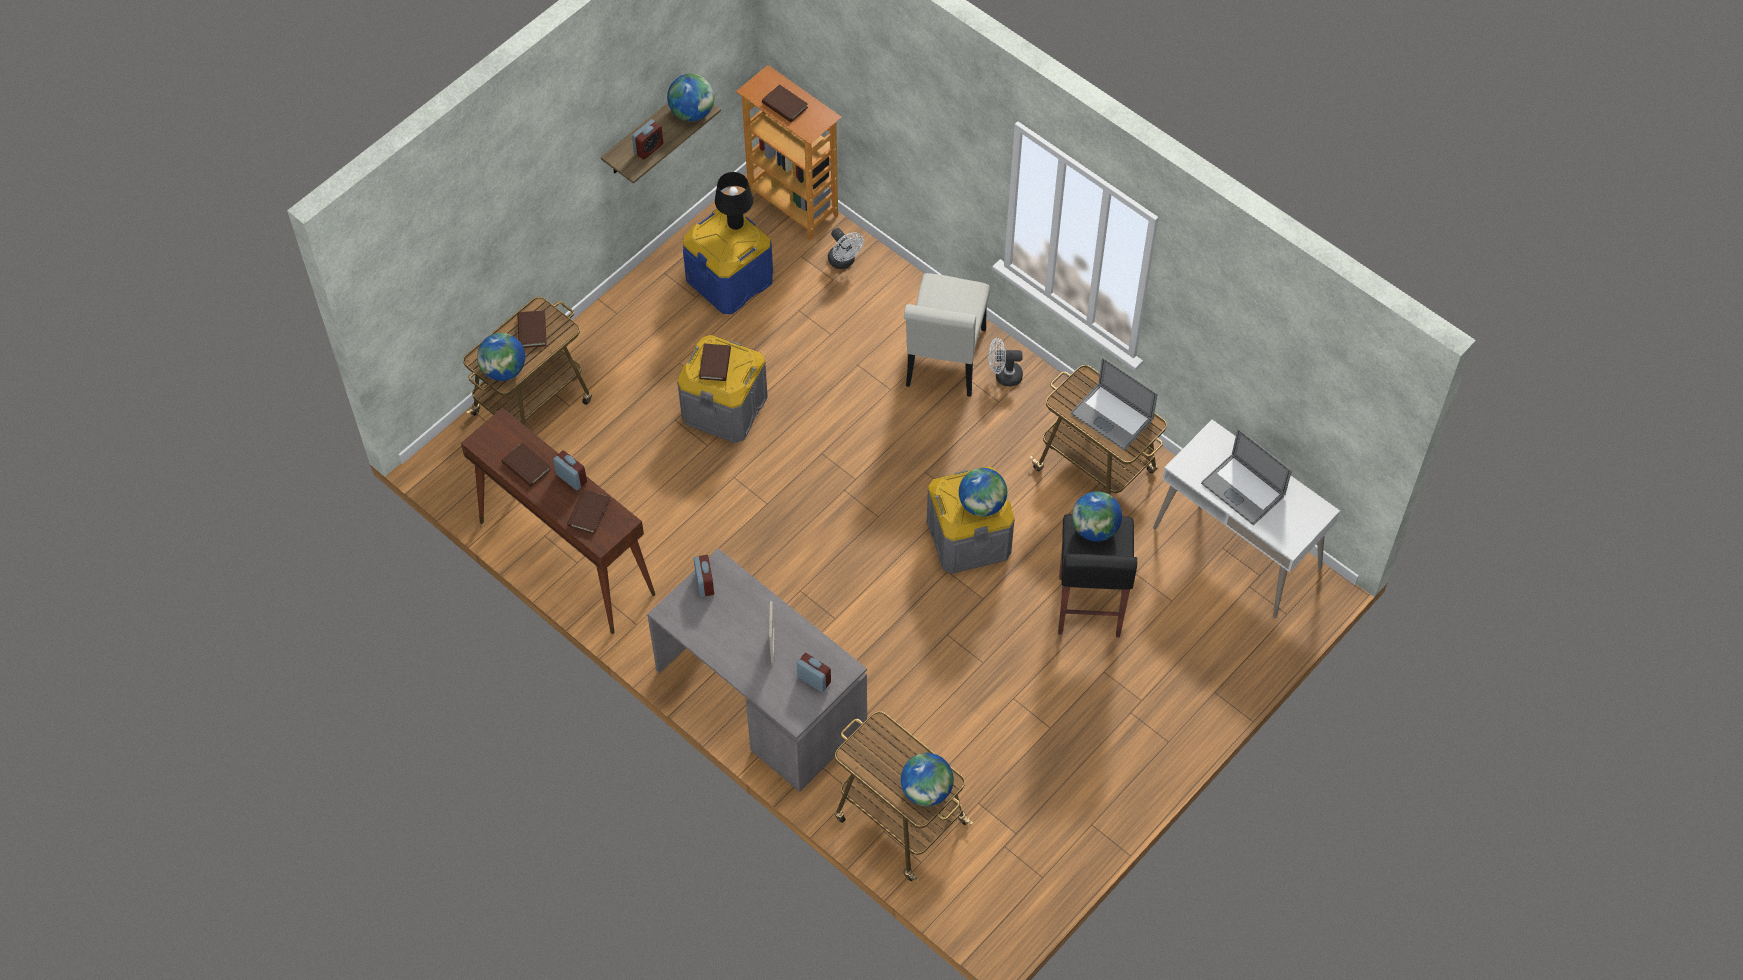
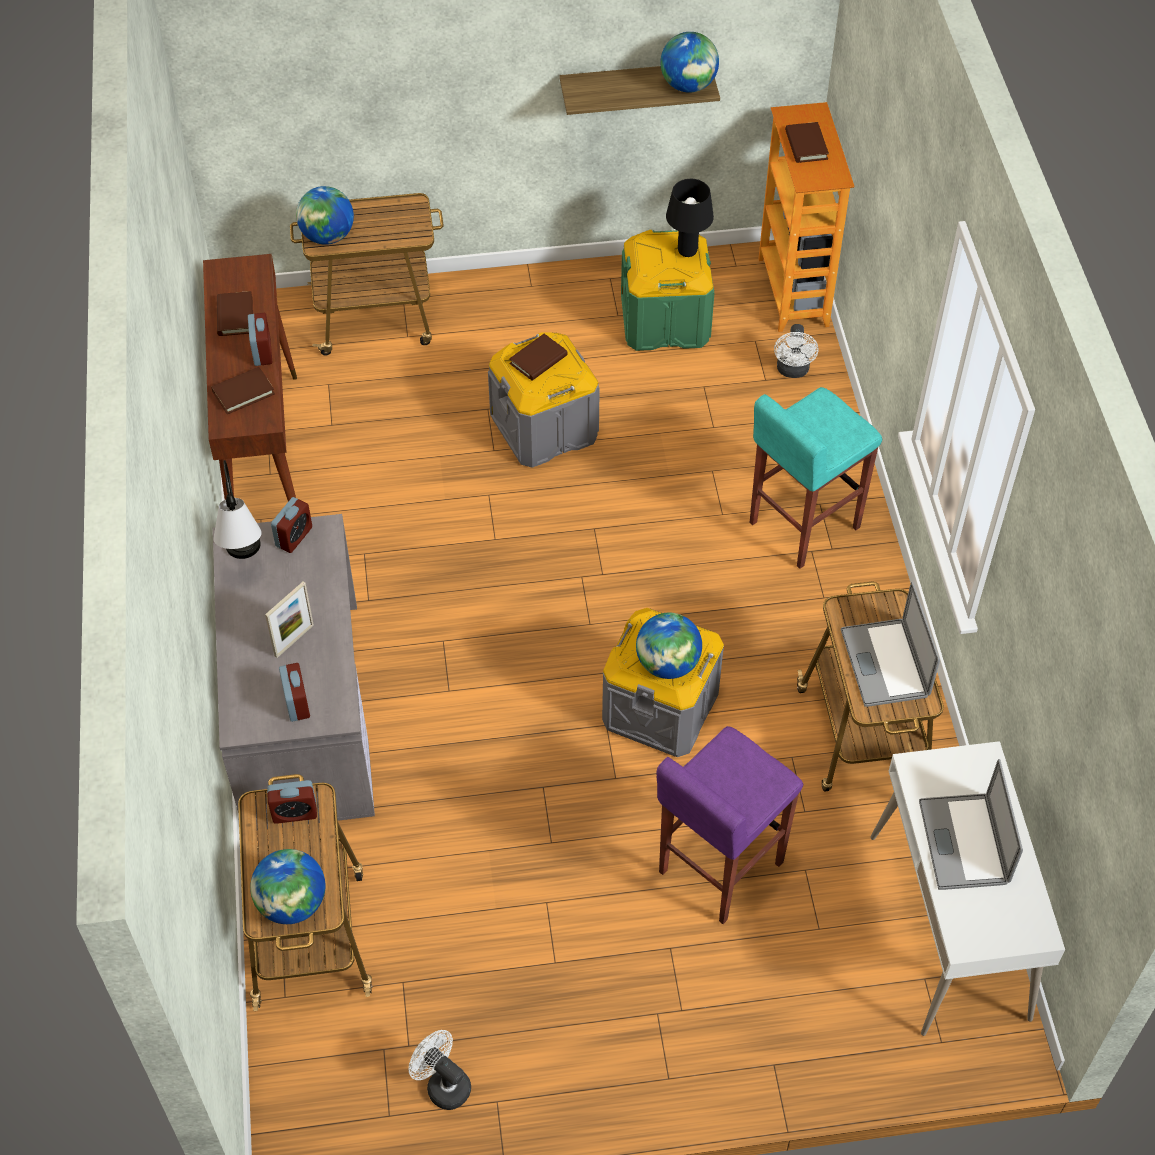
camera: 40 degrees right, 5 degrees down
(532, 331) = (387, 219): brown book -> none
(648, 148) = (612, 92): alarm clock -> alarm clock (294, 813)
(692, 621) = (244, 564): none -> table lamp
(730, 280) = (665, 320): blue storage box -> green storage box
(944, 363) = (802, 525): white chair -> turquoise stool
(1003, 376) = (853, 576): white fan -> white fan (443, 1084)
(1088, 607) = (718, 867): black stool -> purple stool
(1095, 529) = (746, 763): globe -> none

